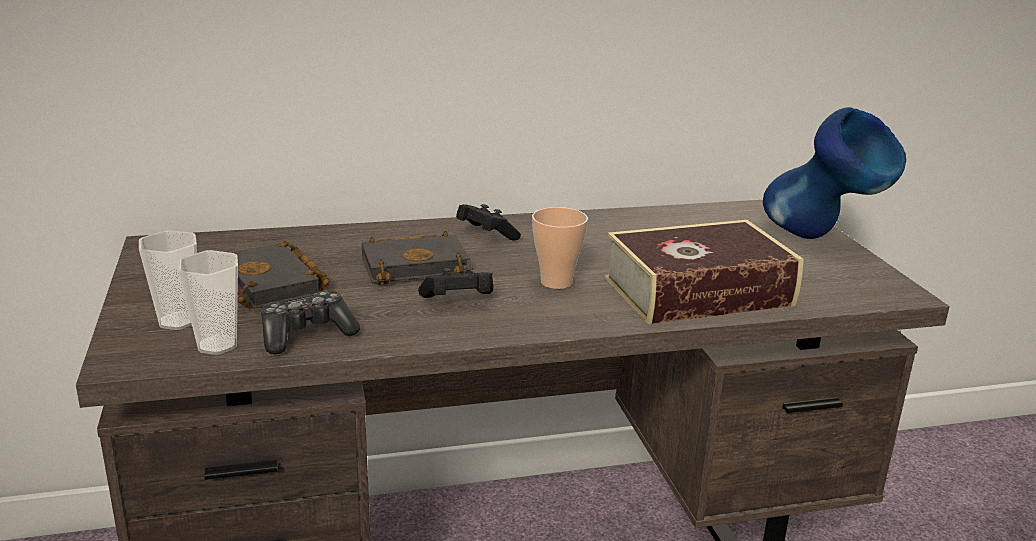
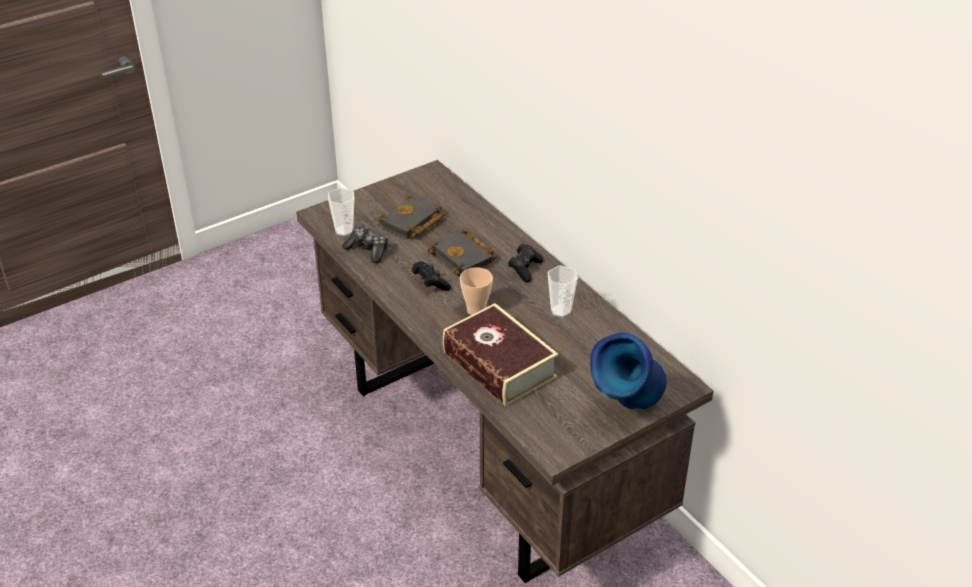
camera: 70 degrees right, 15 degrees up
(178, 321) = (359, 212): cup -> cup (560, 311)

